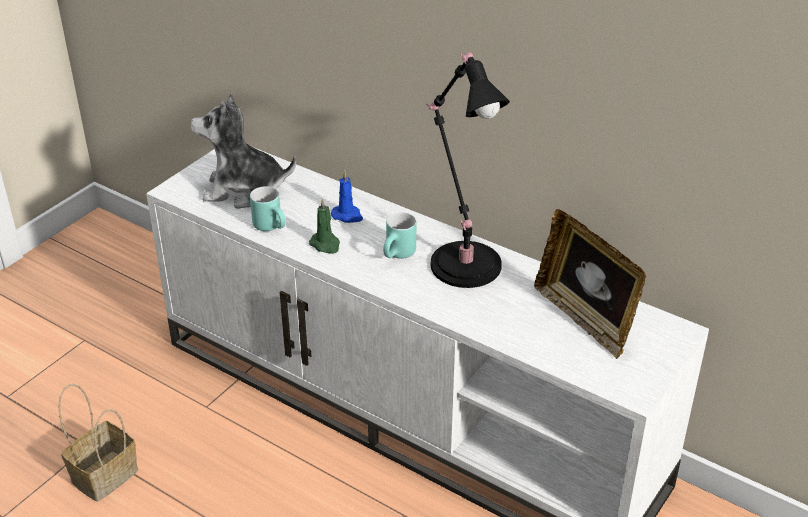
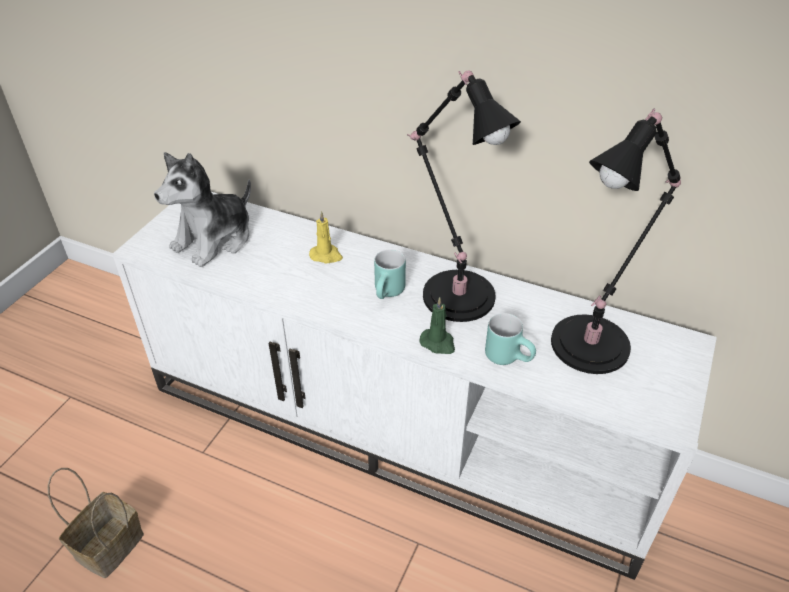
camera: 10 degrees left, 5 degrees up
(244, 190) = (214, 240): plush toy -> plush toy turned 45 degrees counterclockwise
(273, 226) = (252, 276): turquoise mug -> turquoise mug (509, 357)
(325, 245) = (311, 290): green candle -> green candle (438, 343)
(347, 216) = (326, 255): blue candle -> yellow candle
(585, 318) = (594, 341): picture frame -> black table lamp

